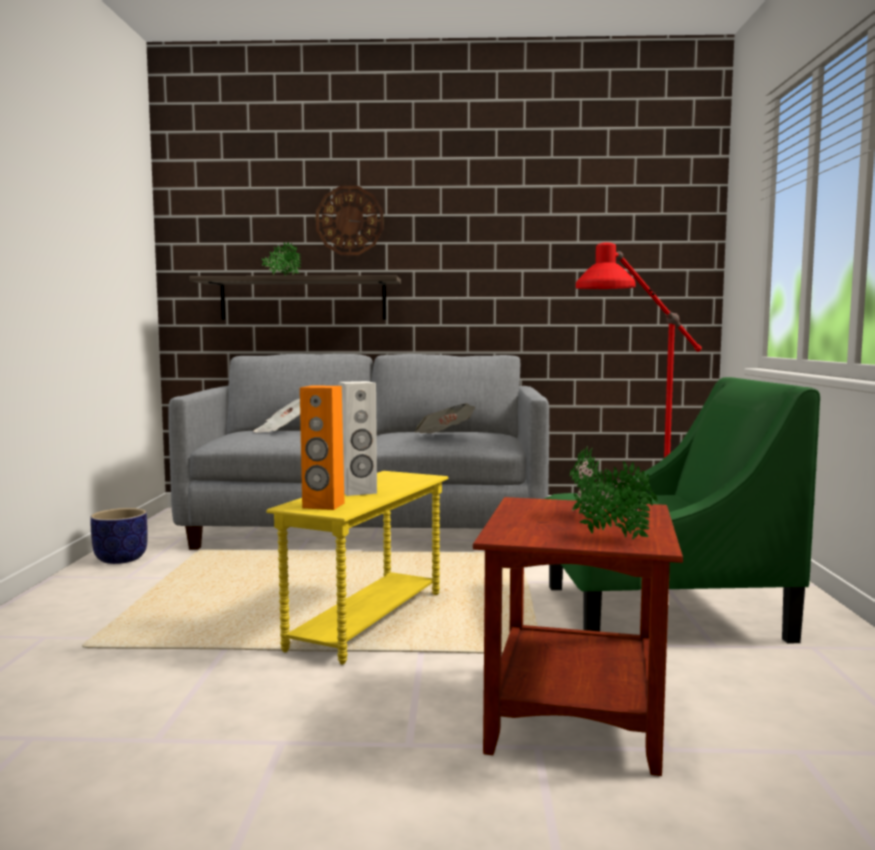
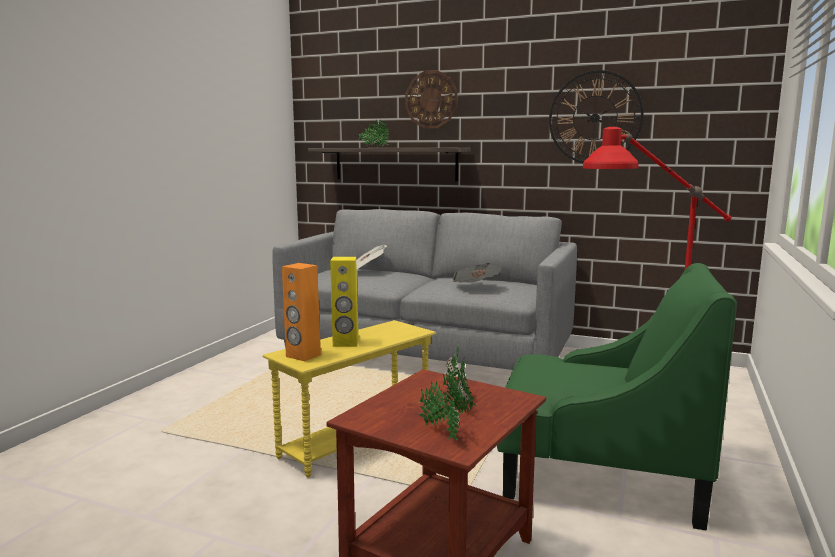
camera: 20 degrees right, 5 degrees up
(121, 559) = (239, 359): planter -> none
(358, 492) = (345, 343): white speaker -> yellow speaker
(544, 245) = (595, 118): none -> wall clock

